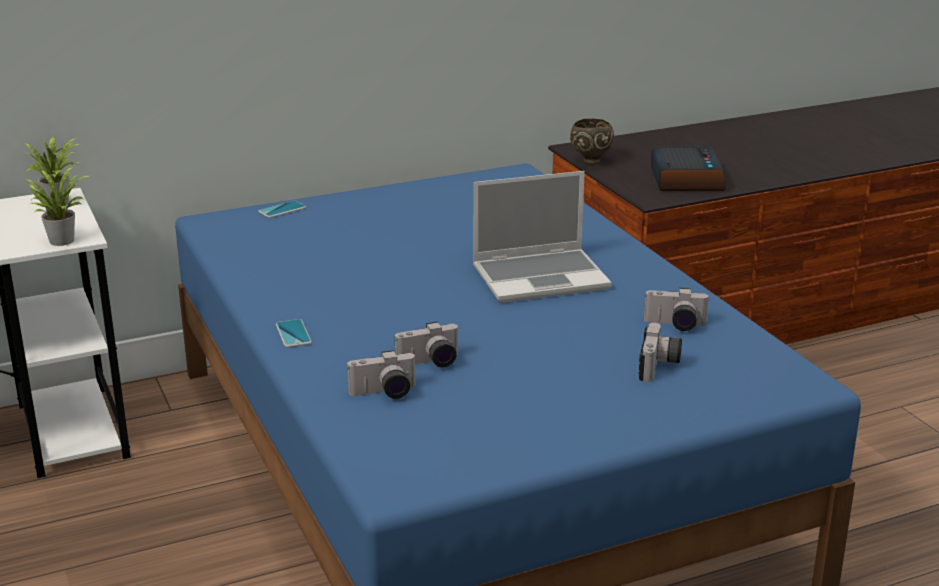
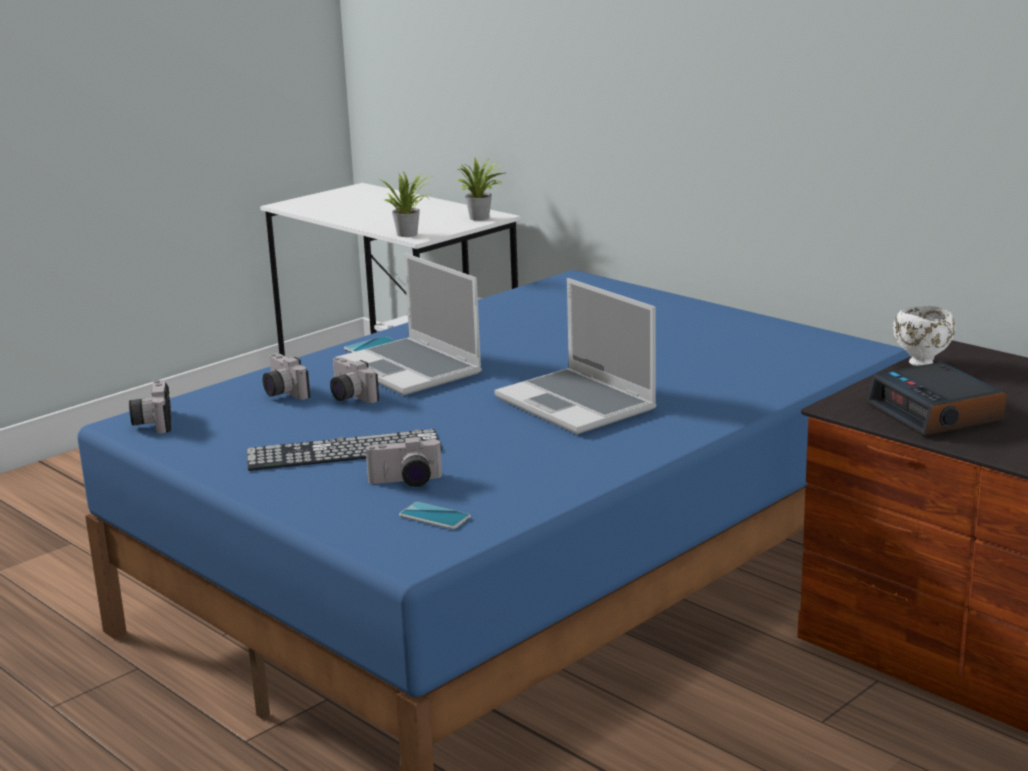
camera: 70 degrees right, 5 degrees down
(282, 210) = (628, 292): phone -> phone (435, 517)
(385, 325) = (411, 369): none -> laptop
(568, 383) = (344, 451): none -> keyboard
(590, 161) = (921, 362): brown bowl -> white bowl
(675, 325) = (513, 476): camera -> camera (152, 422)
(685, 179) = (936, 413): alarm clock -> alarm clock turned 90 degrees clockwise

